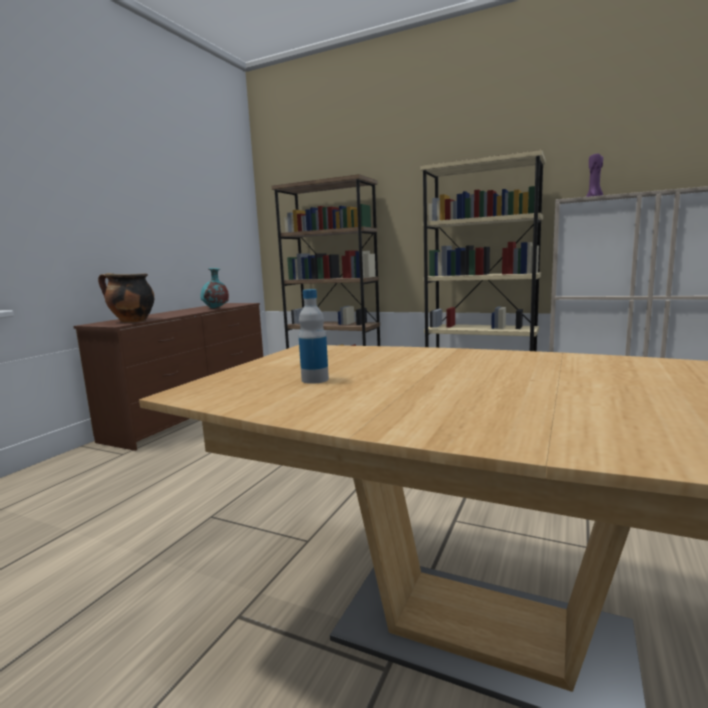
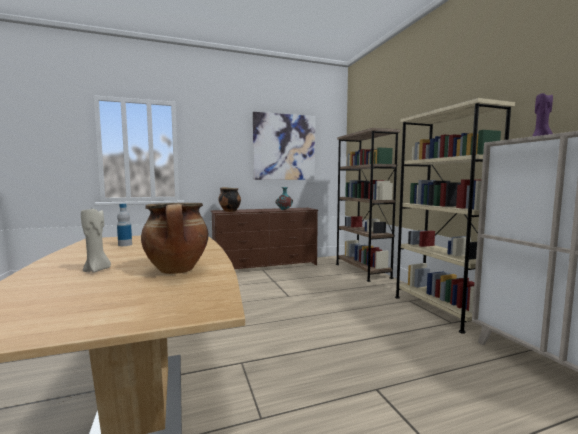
camera: 45 degrees right, 5 degrees down
(180, 197) = (284, 147): none -> picture
(531, 401) = (97, 270): none -> beige candle
(587, 370) = (177, 270): none -> cooking pot

